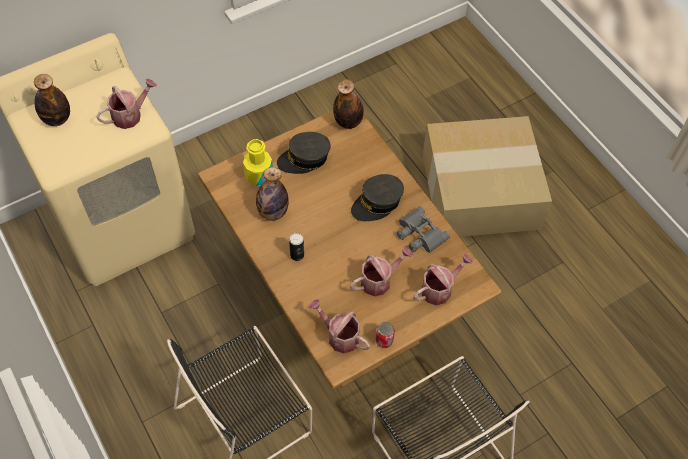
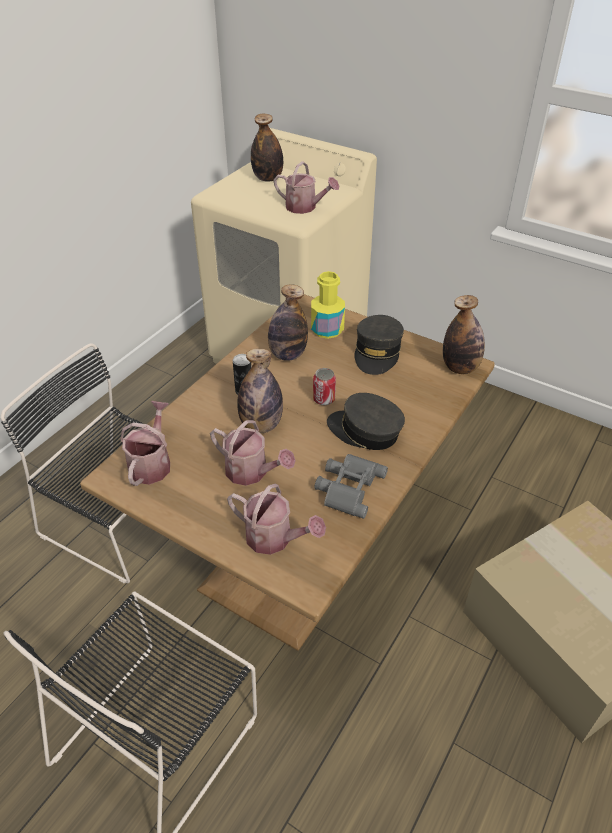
camera: 65 degrees right, 15 degrees down
(304, 159) = (377, 352): grey cap -> grey cap turned 120 degrees counterclockwise
(339, 258) = (261, 425): none -> bottle
(384, 340) = (164, 507): can -> can (324, 399)

